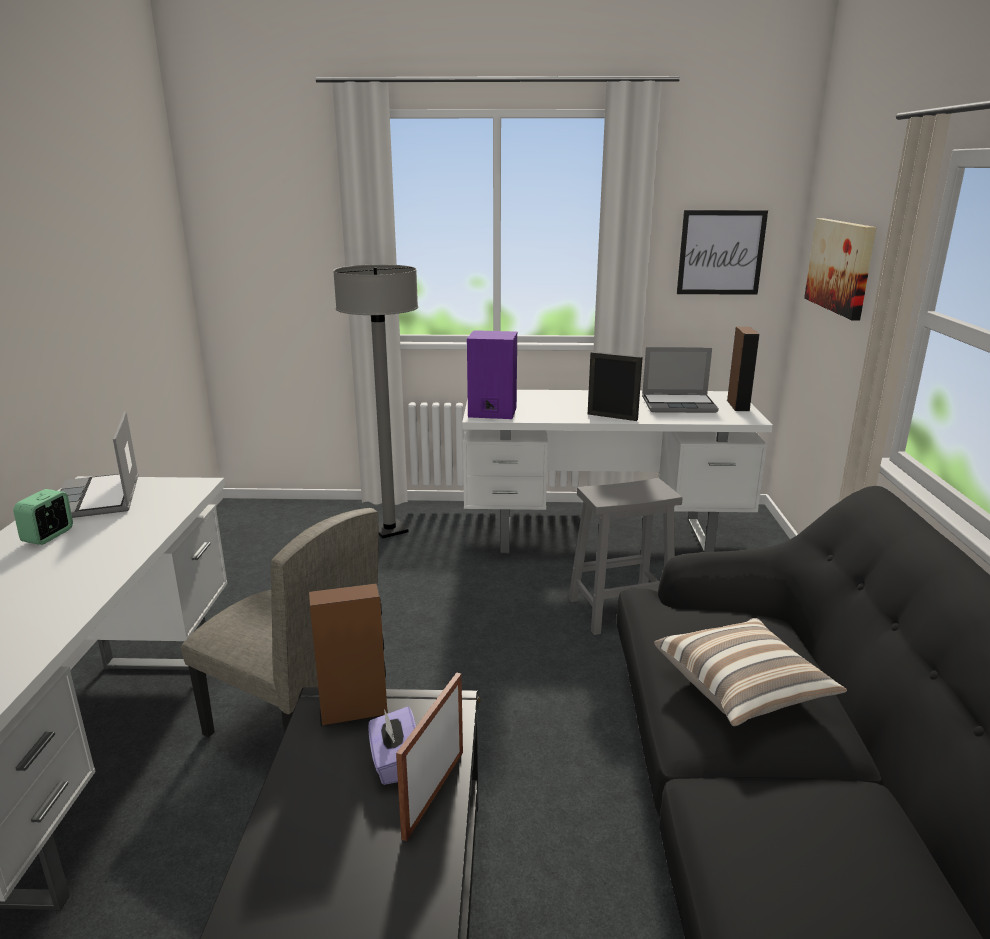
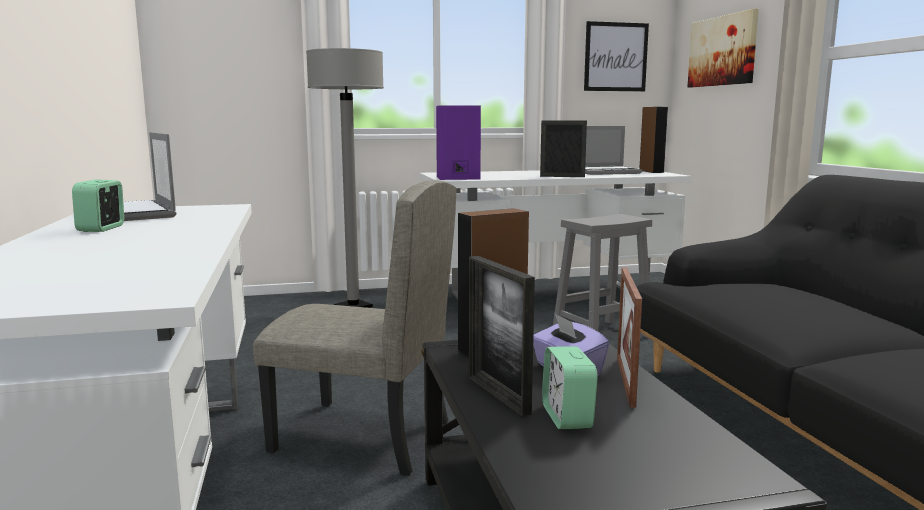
camera: 15 degrees left, 10 degrees down
(301, 792) = (498, 394): none -> picture frame
(332, 843) = (567, 417): none -> alarm clock
(743, 689) = (804, 310): pillow -> none

